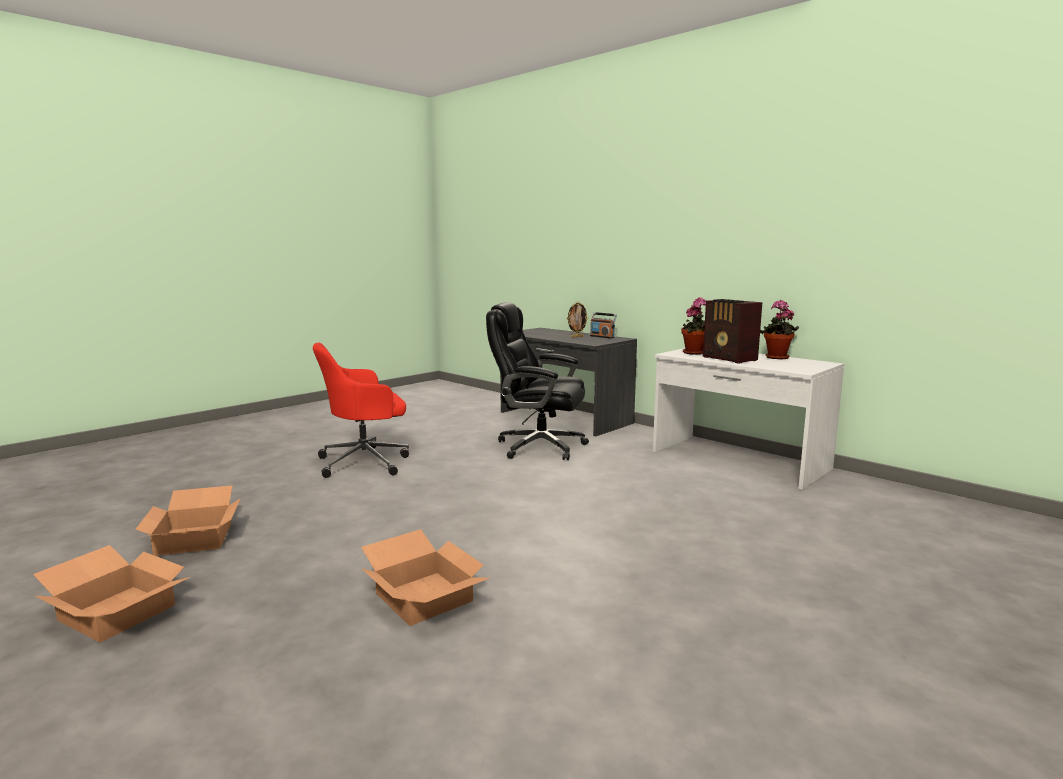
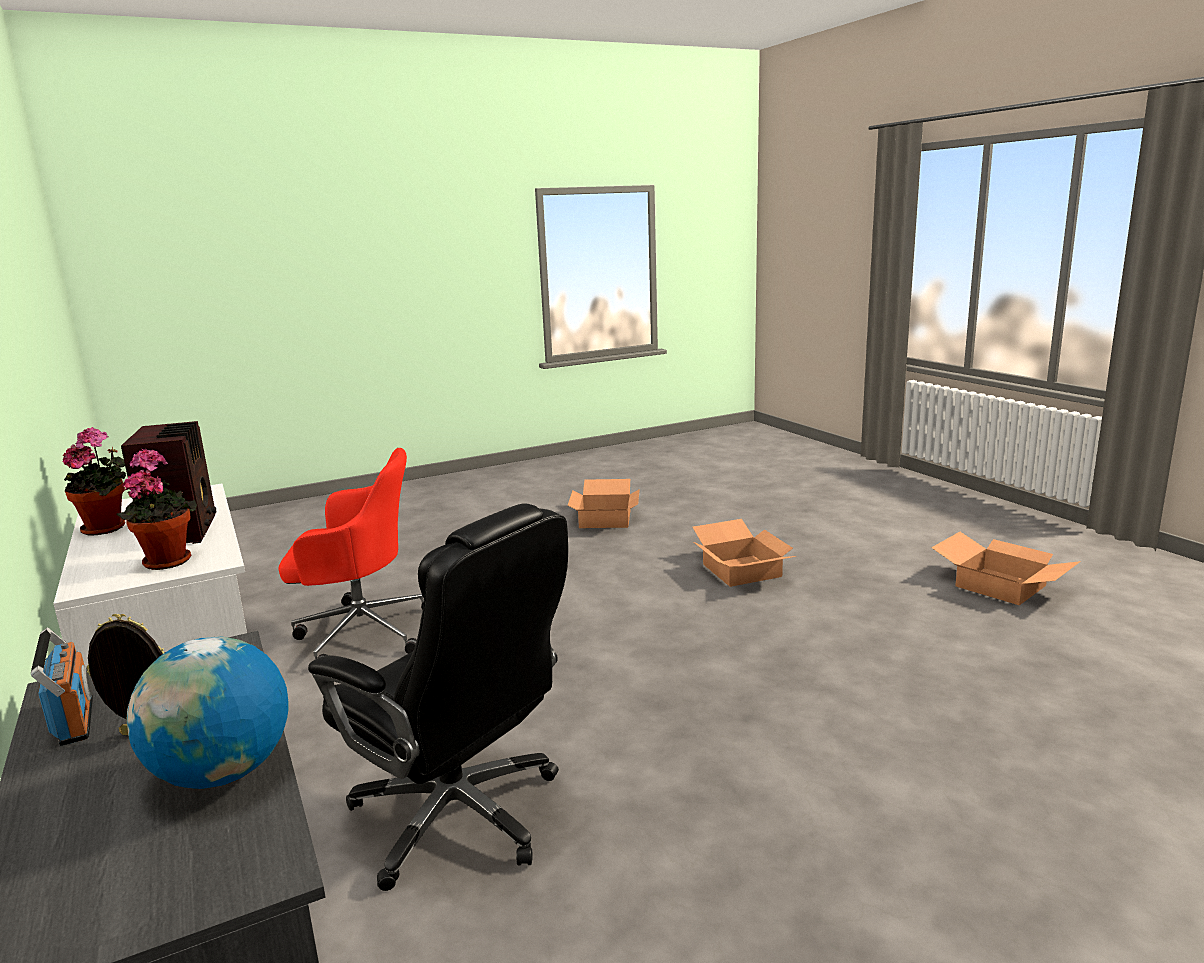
camera: 160 degrees left, 5 degrees up
(193, 538) = (1026, 655): cardboard box -> cardboard box (606, 519)
(366, 462) = (861, 816): red office chair -> red office chair (361, 632)
(543, 336) = (222, 773): none -> globe

